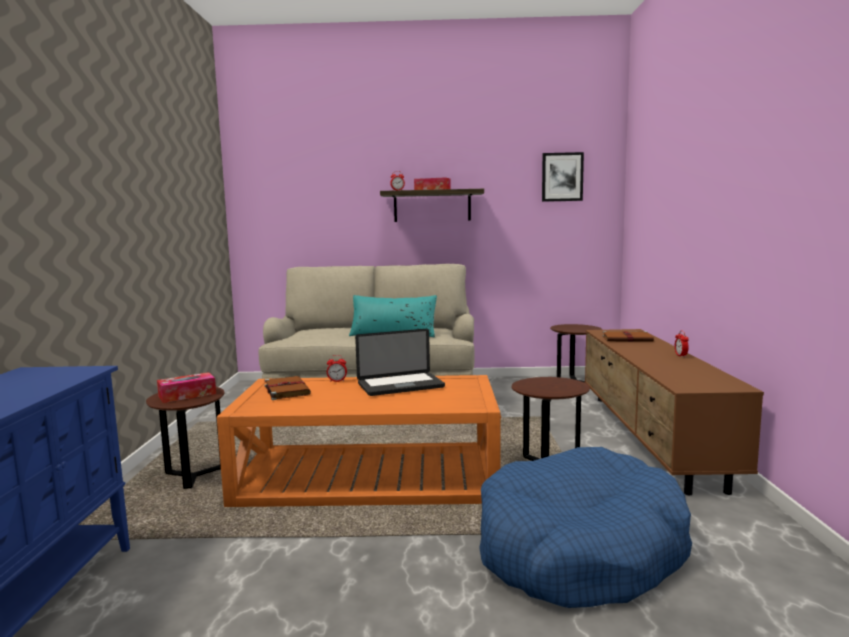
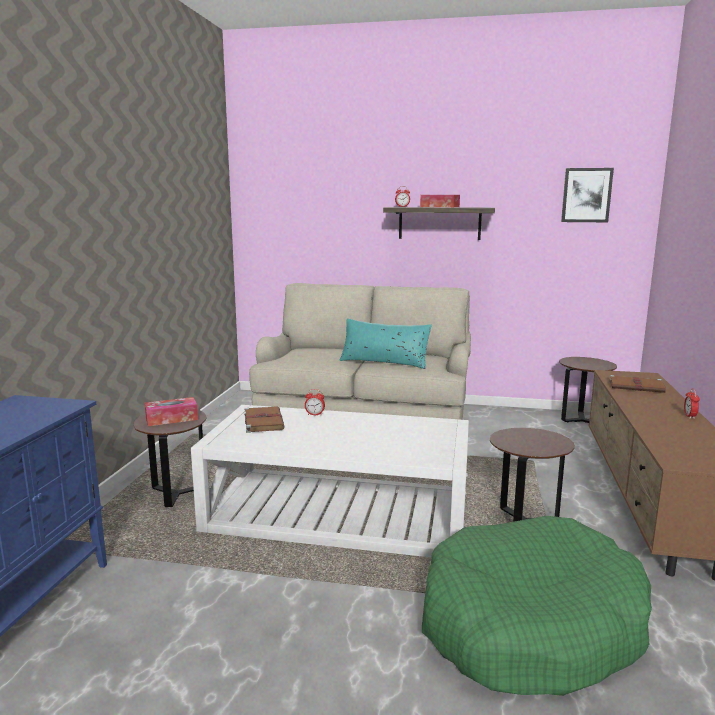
camera: 10 degrees right, 5 degrees up
(369, 476) = (339, 512): orange coffee table -> white coffee table
(400, 385) = (375, 426): laptop -> none
(579, 549) = (529, 626): blue dog bed -> green dog bed

